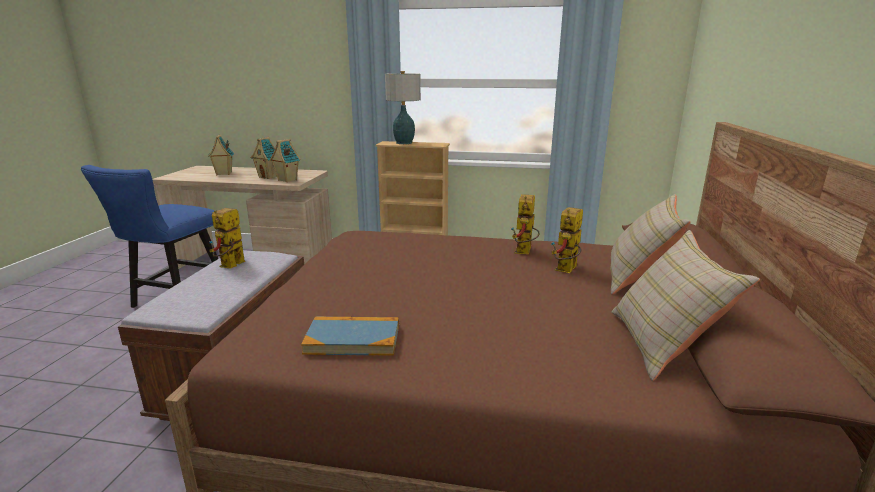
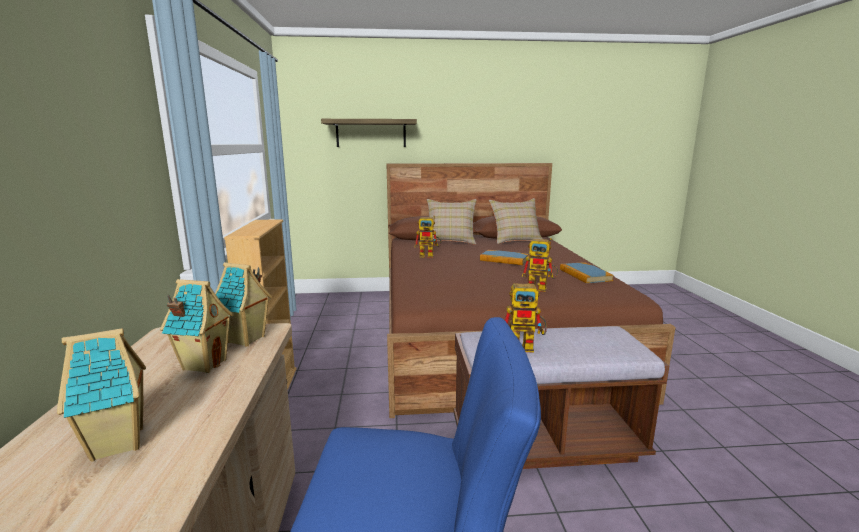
camera: 105 degrees left, 5 degrees down
(404, 143) = (253, 228): table lamp -> none
(475, 292) = (504, 259): none -> book
(566, 271) = (452, 249): toy robot -> toy robot (541, 288)
(737, 65) = (371, 133): none -> shelf

